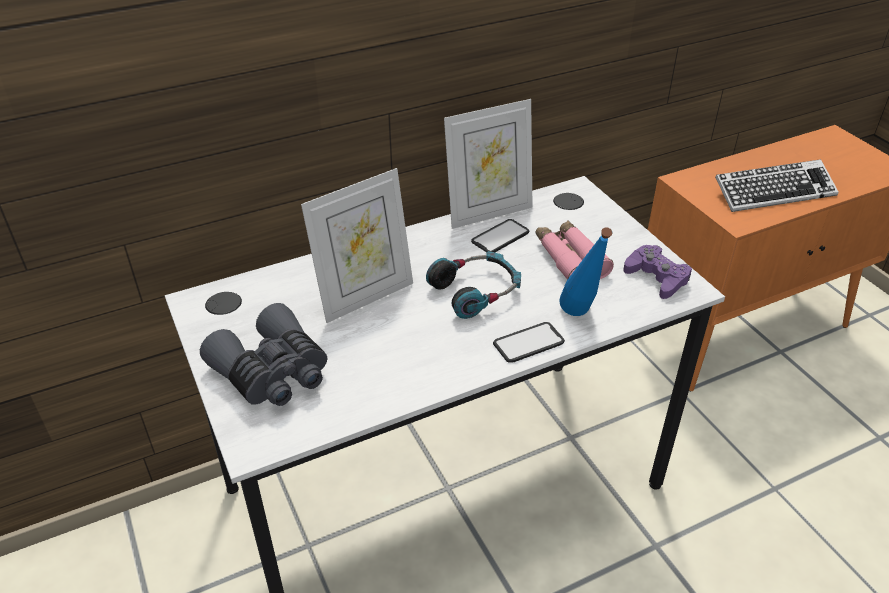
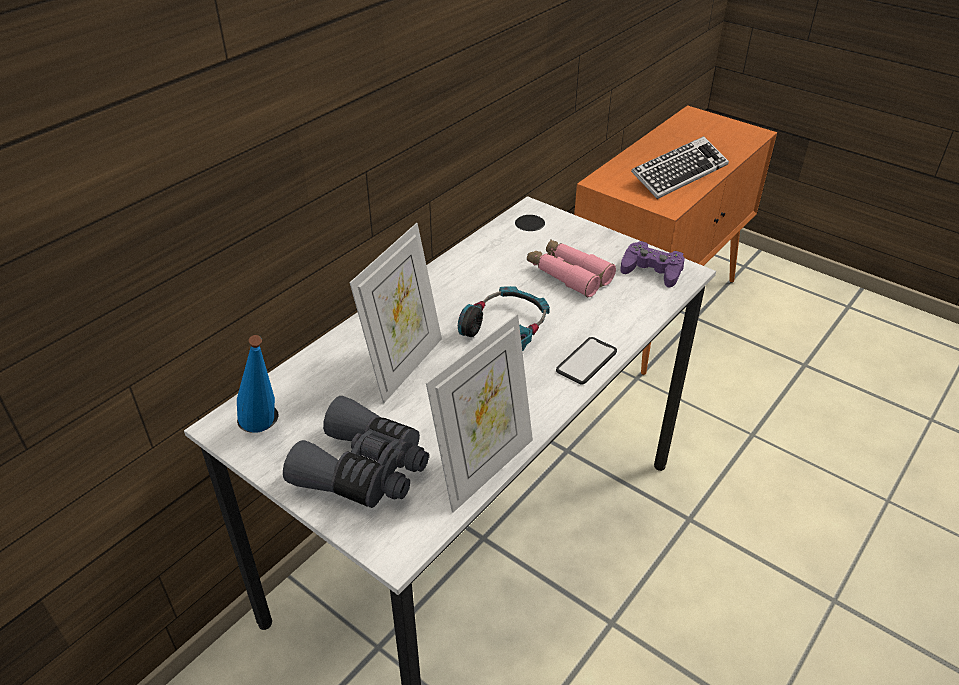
camera: 25 degrees left, 0 degrees up
(488, 213) = (465, 252): picture frame -> picture frame (484, 468)
(500, 237) = (492, 272): phone -> none
(580, 319) = (615, 325): blue bottle -> blue bottle (266, 433)

